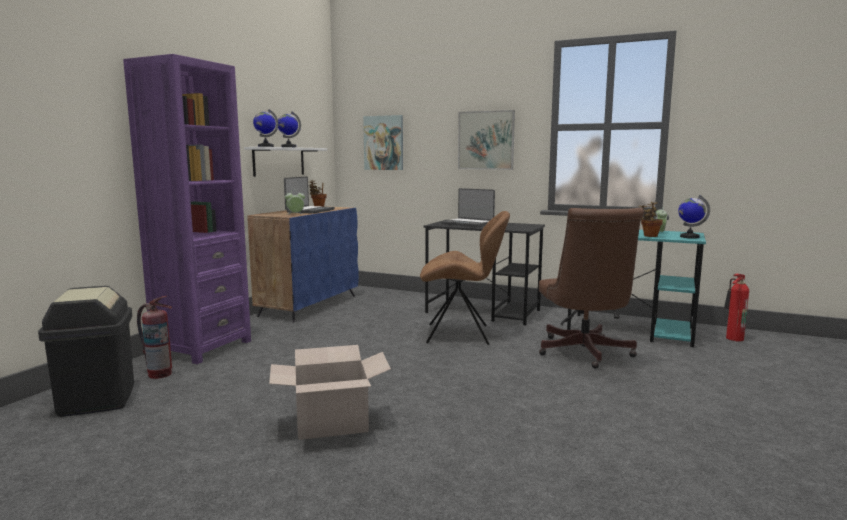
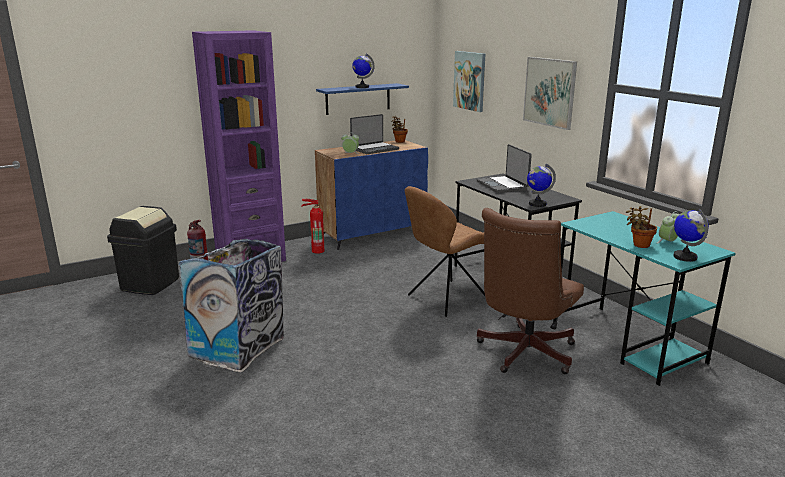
camera: 35 degrees right, 10 degrees up
(265, 146) = (334, 89): globe -> globe (537, 204)
(279, 161) = (358, 99): white shelf -> blue shelf
(332, 423) = (238, 348): cardboard box -> trash can
(461, 334) = (446, 299): brown chair -> brown chair turned 105 degrees clockwise
(732, 338) = (734, 392): fire extinguisher -> fire extinguisher (317, 250)

